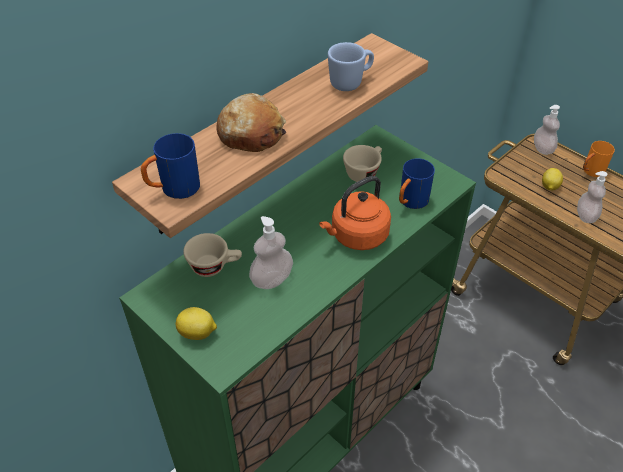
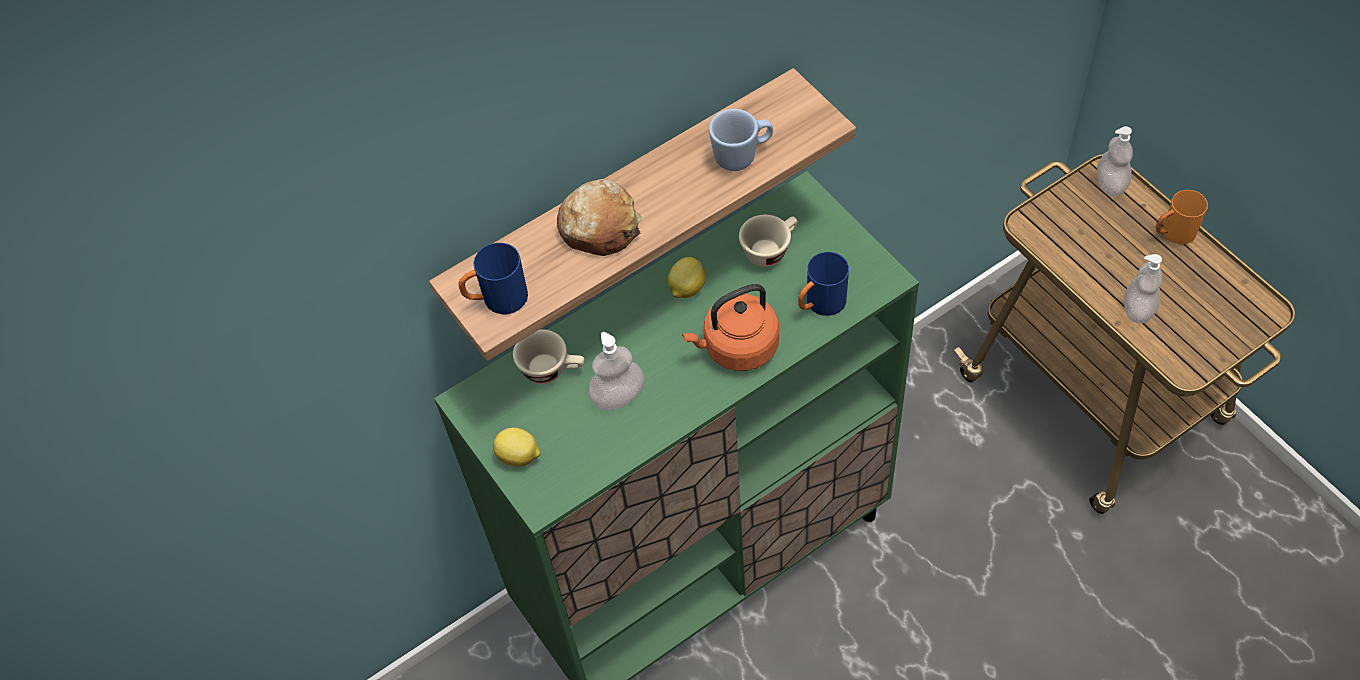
camera: 15 degrees right, 10 degrees up
(549, 187) = (1098, 253): lemon -> lemon (686, 288)

